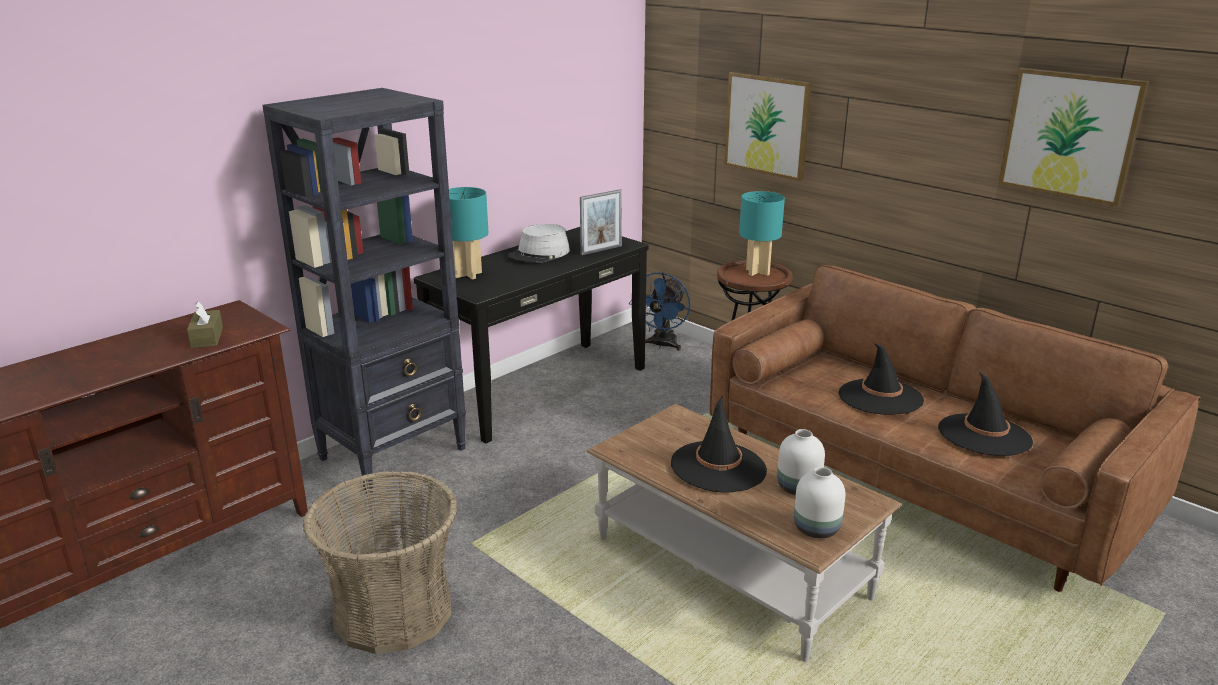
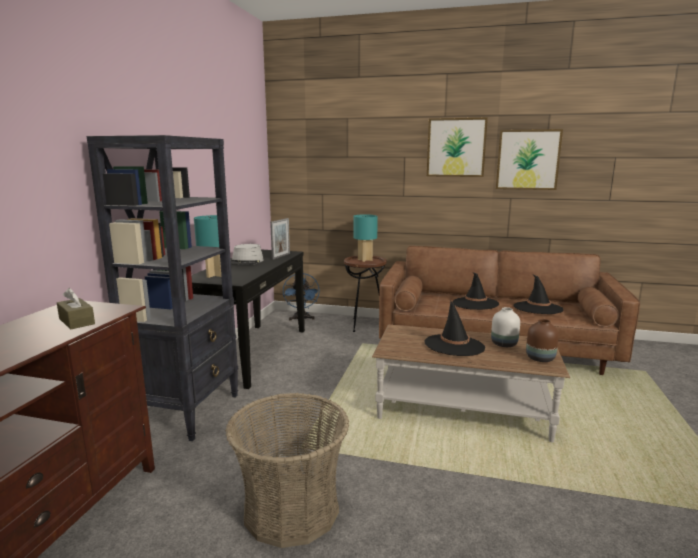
camera: 30 degrees left, 10 degrees down
(767, 125) = (356, 178): picture -> picture (456, 147)
(815, 528) = (539, 358): white vase -> brown vase

